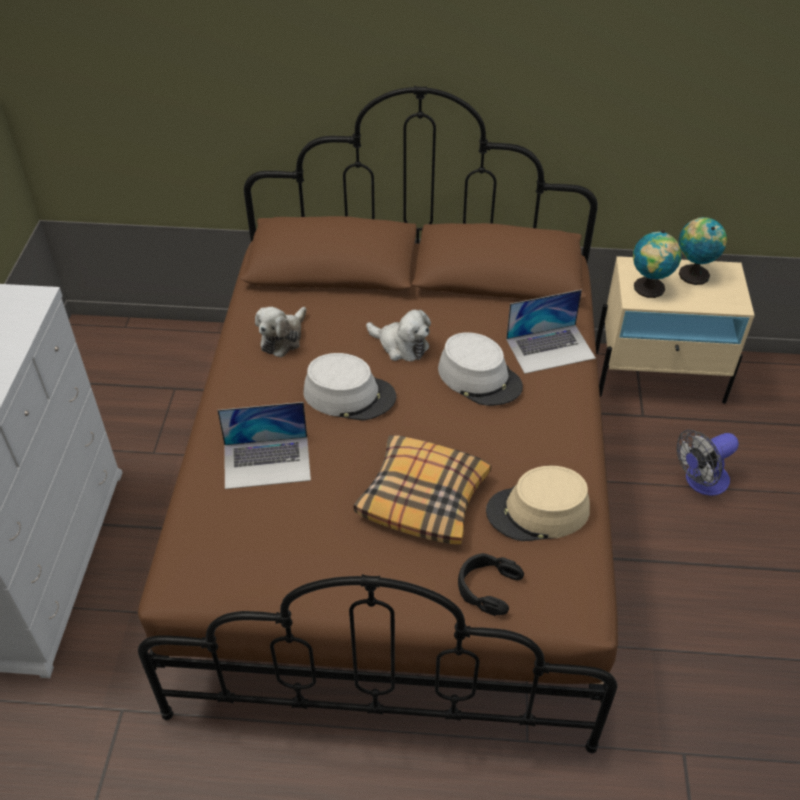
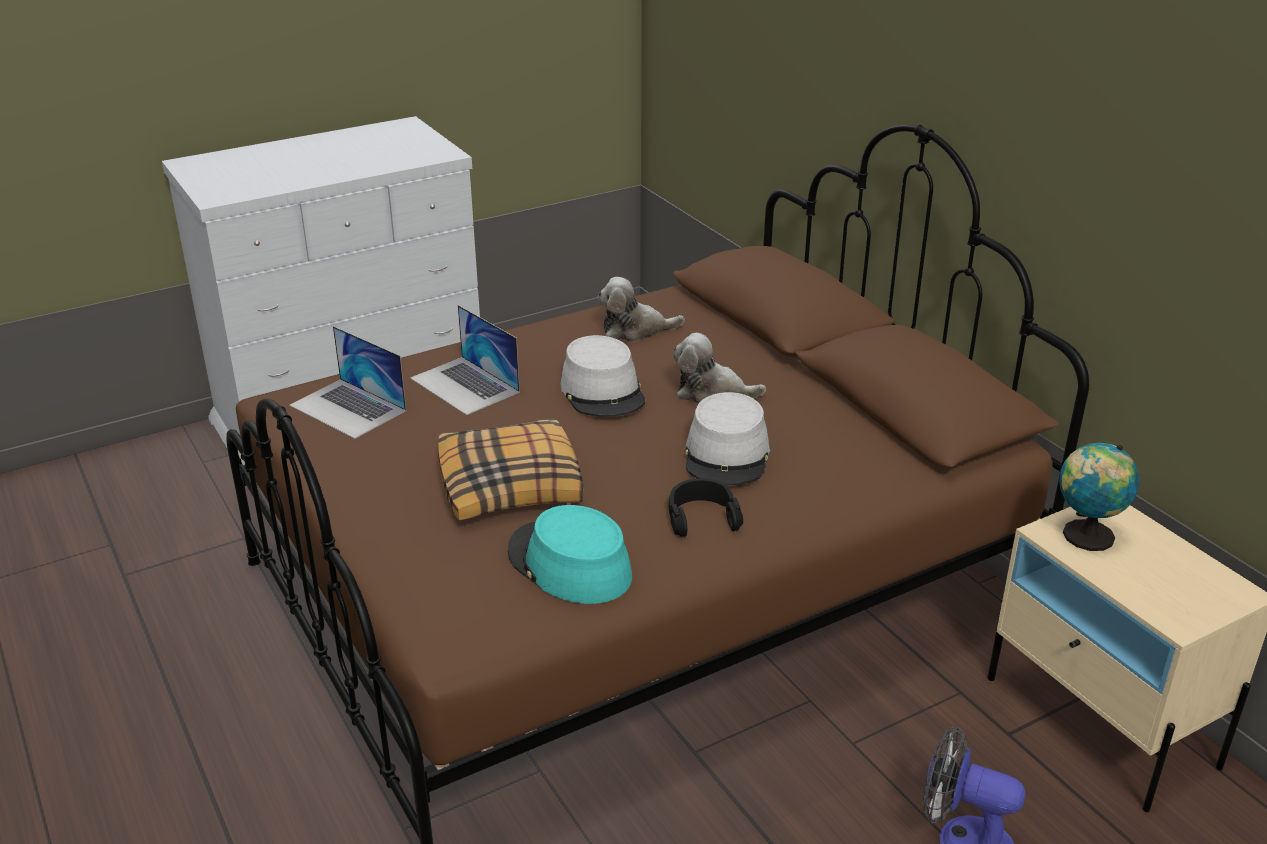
camera: 55 degrees right, 15 degrees down
(401, 345) = (712, 392): plush toy -> plush toy turned 105 degrees clockwise
(487, 587) = (427, 568): black headphones -> black headphones (702, 517)
(538, 512) = (569, 564): beige hat -> turquoise hat
(550, 348) = (839, 483): laptop -> laptop (348, 408)
(692, 273) = (1177, 562): globe -> none

